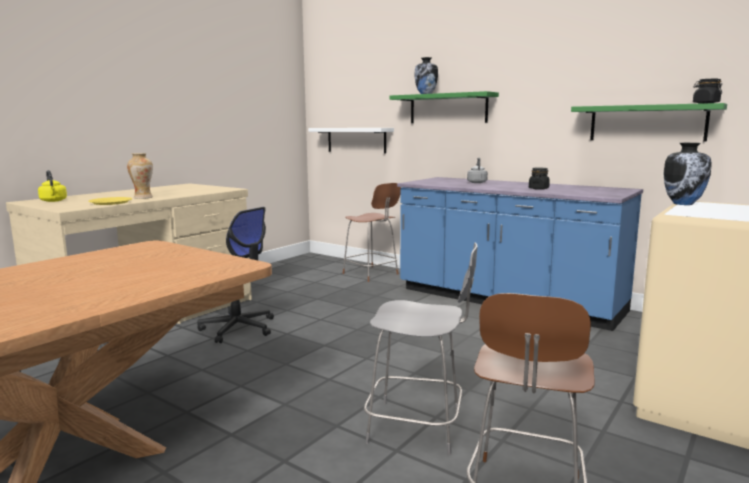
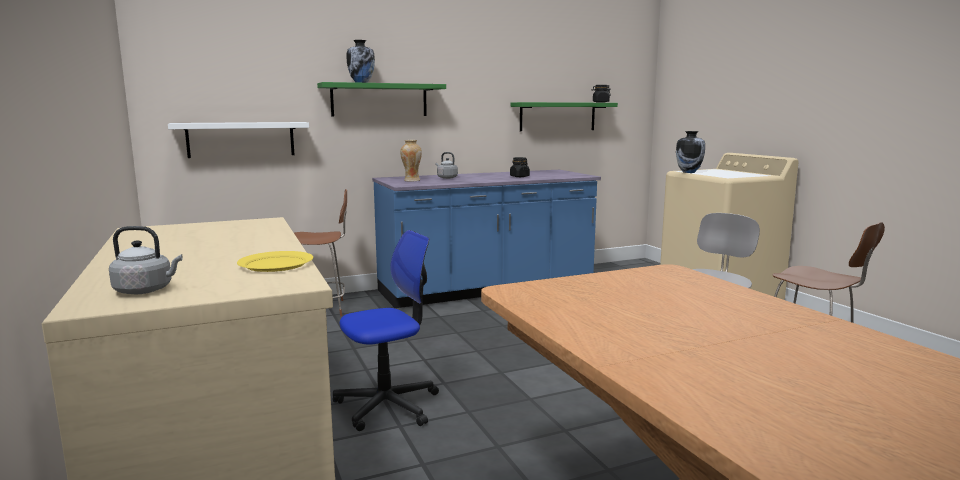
camera: 60 degrees left, 0 degrees up
(53, 201) = (146, 290): yellow kettle -> grey kettle
(143, 198) = (258, 251): vase -> vase (411, 180)

